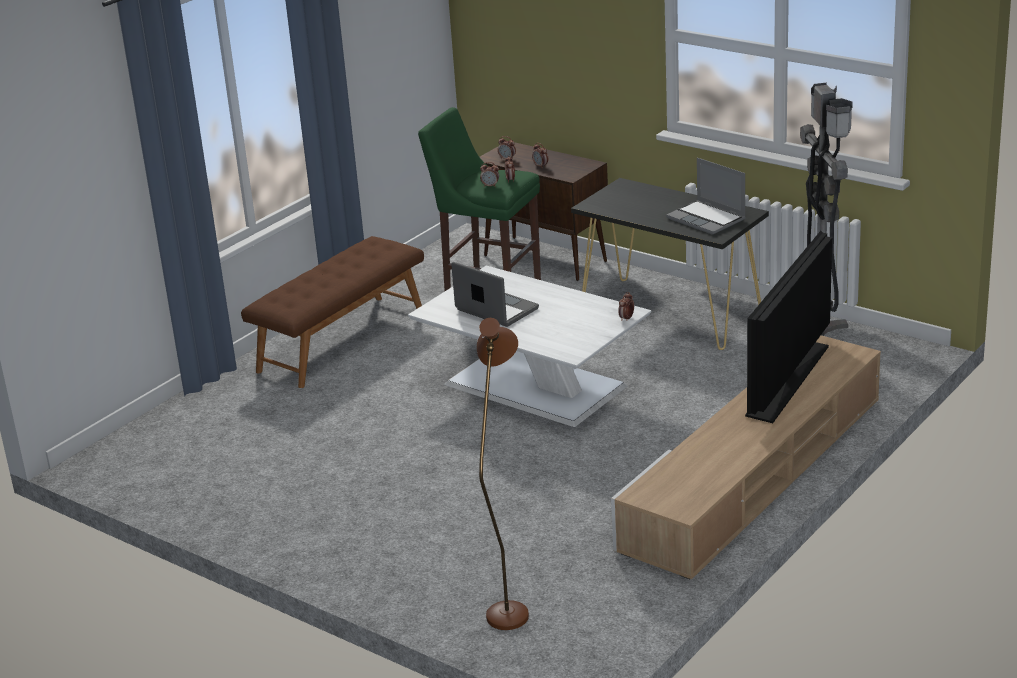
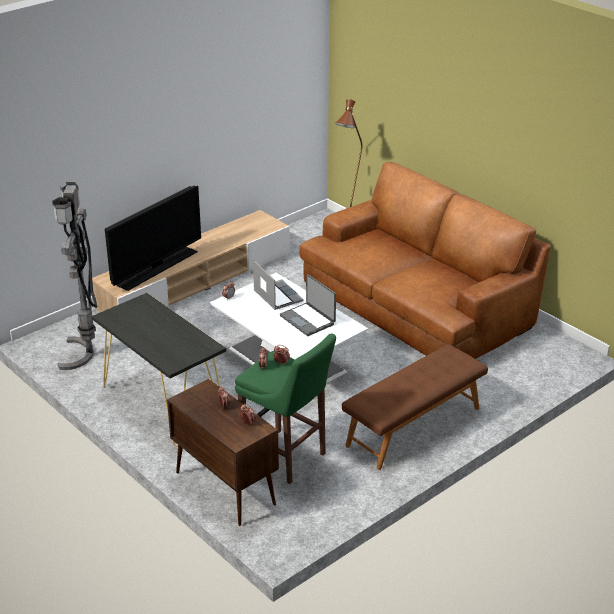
camera: 170 degrees left, 5 degrees up
(350, 497) = (417, 305): none -> brown sofa
(707, 219) = (138, 316): laptop -> laptop (277, 296)

